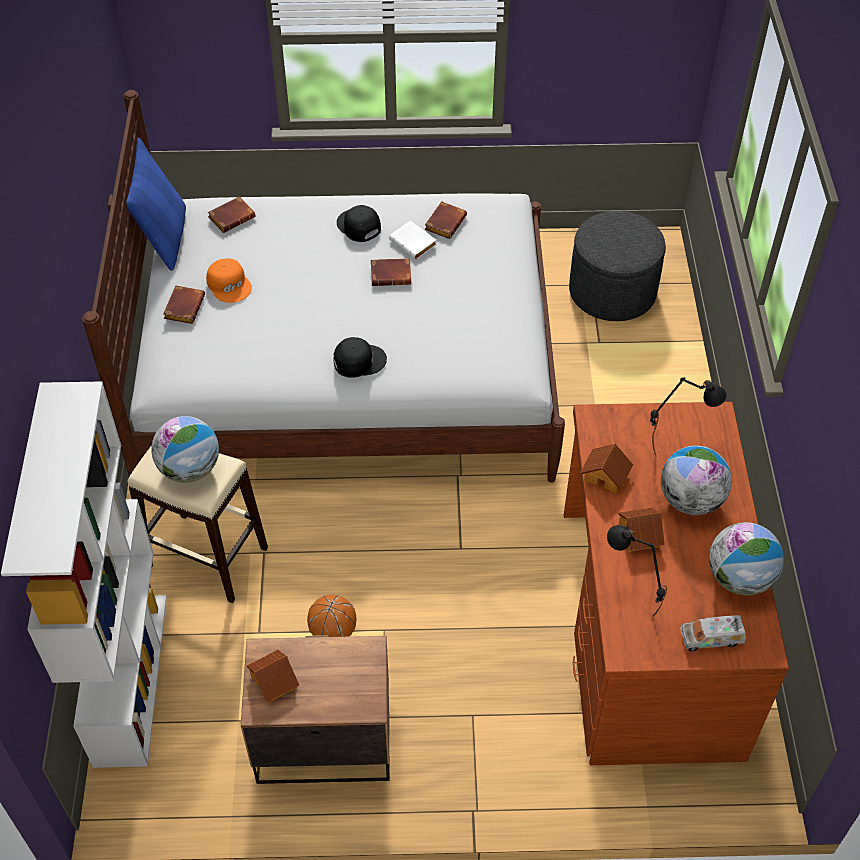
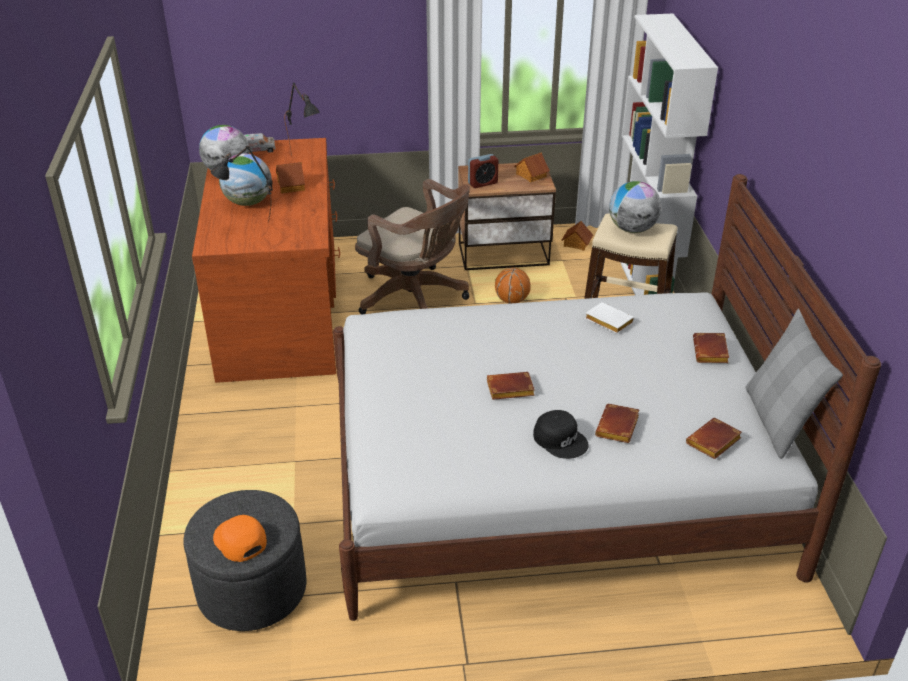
camera: 175 degrees right, 15 degrees down
(164, 237) = (778, 421): blue pillow -> grey pillow
(229, 284) = (676, 372): orange cap -> orange cap (239, 540)
(355, 663) = (482, 183): none -> alarm clock
(359, 360) = (523, 317): black cap -> none
(414, 243) = (490, 424): white book -> white book (607, 321)
(445, 222) = (459, 451): brown book -> brown book (618, 428)
(463, 645) = (416, 299): none -> brown office chair
(606, 475) = (309, 211): toy house -> toy house (576, 243)

